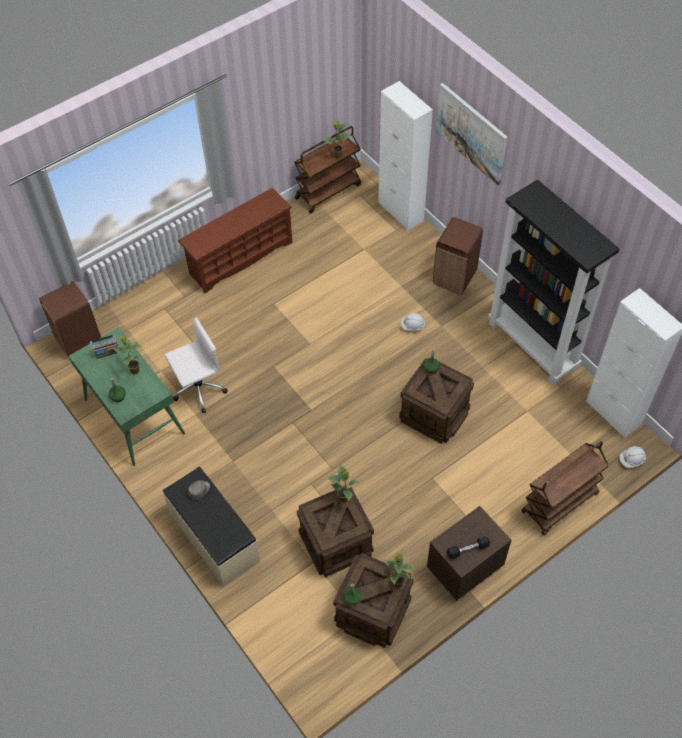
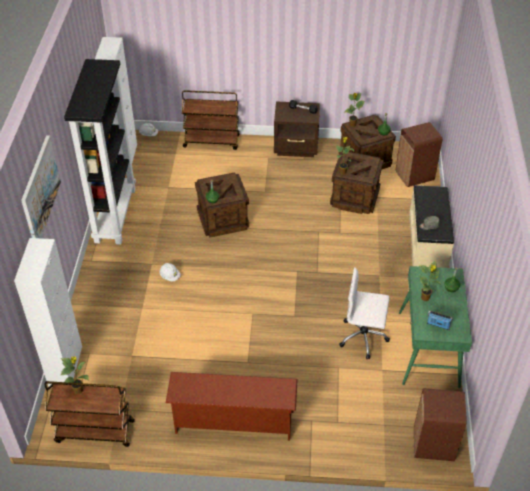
camera: 140 degrees left, 10 degrees down
(455, 277) = (99, 287): brown trash can -> brown trash can (414, 175)

